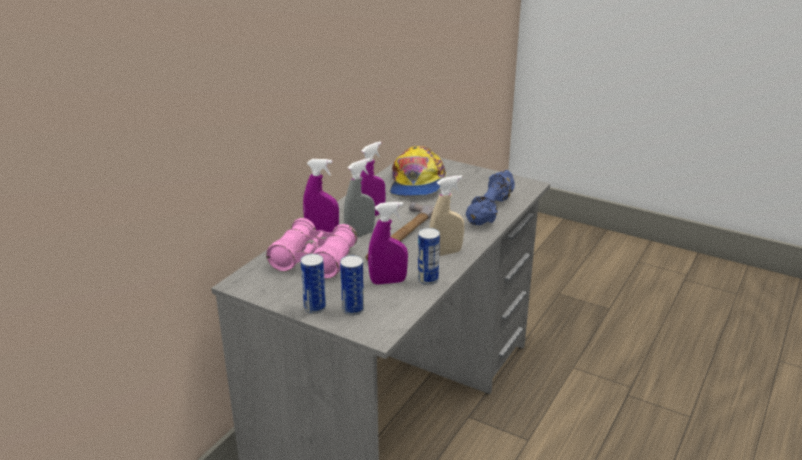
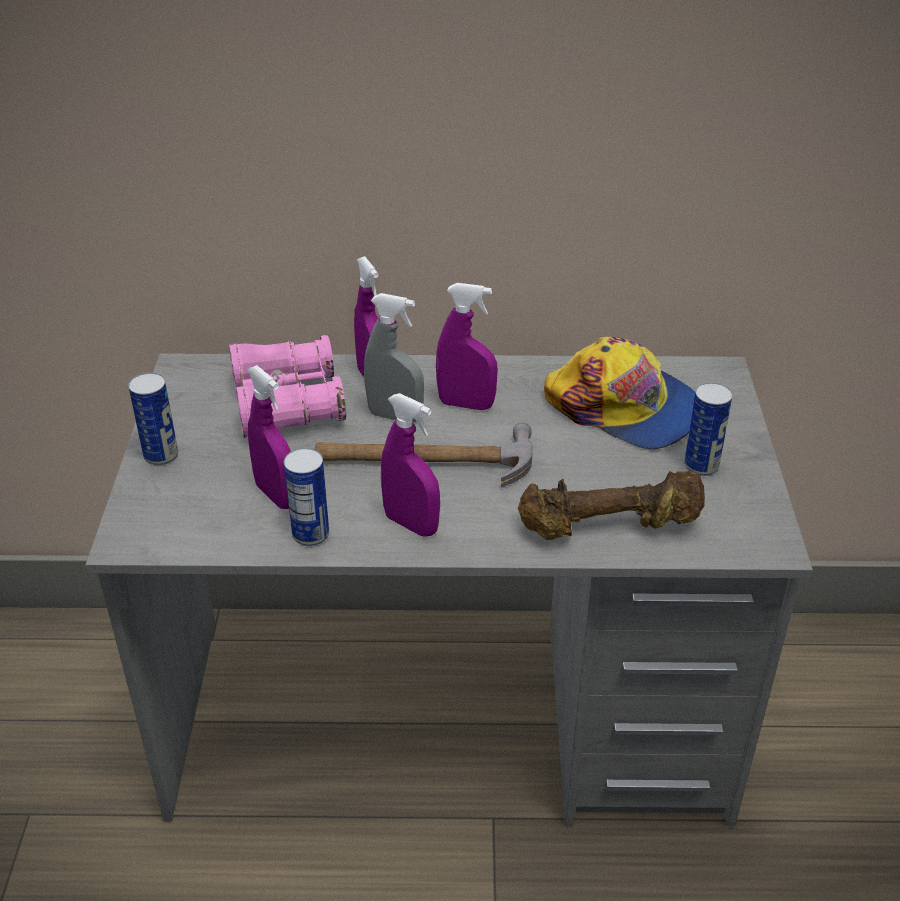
camera: 60 degrees right, 10 degrees up
(353, 309) = (177, 491): can -> can (701, 465)
(417, 183) = (625, 407): cap -> cap turned 120 degrees counterclockwise
(446, 253) = (411, 524): beige spray bottle -> purple spray bottle
(491, 210) = (610, 527): blue dumbbell -> brown dumbbell

